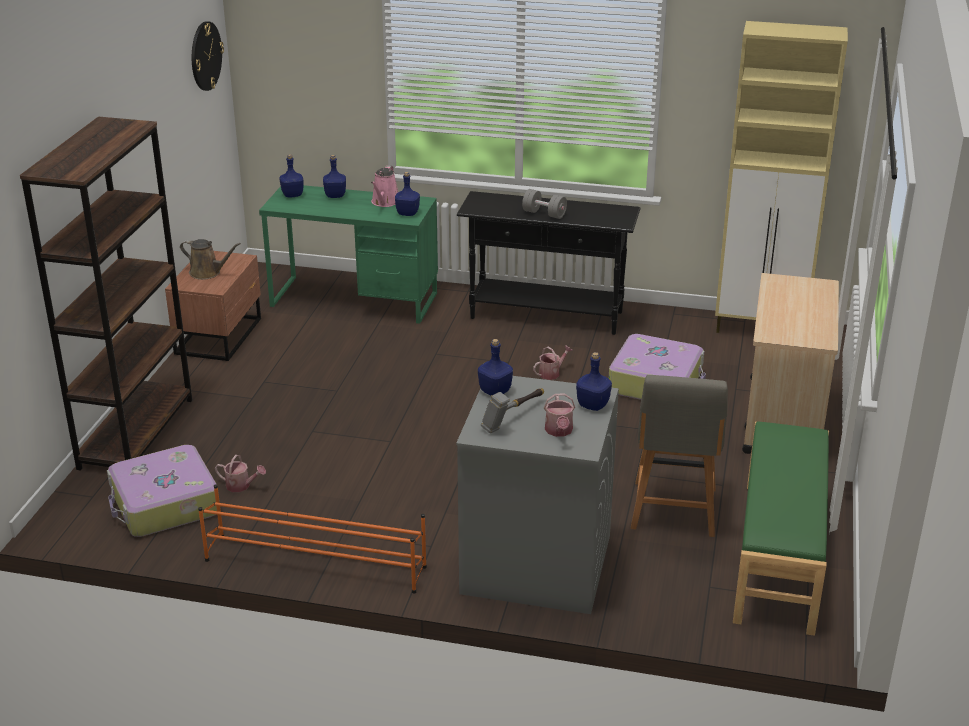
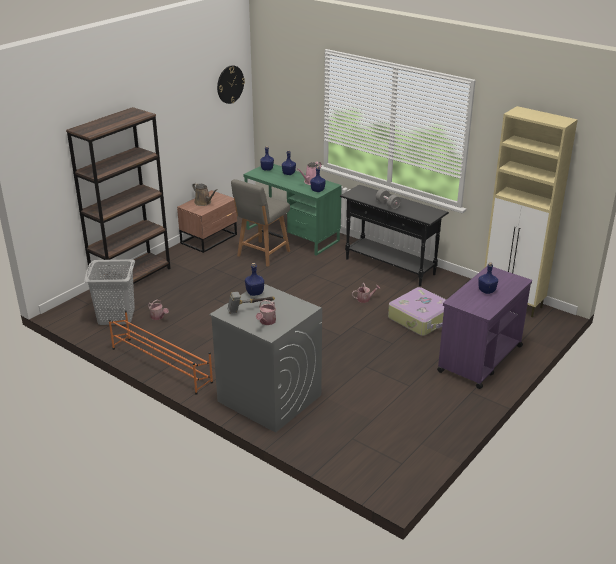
camera: 25 degrees right, 0 degrees up
(164, 504) = (116, 316): suitcase -> grey laundry basket
(592, 405) = (298, 313): blue bottle -> blue bottle (486, 291)
(673, 511) = (368, 392): grey chair -> grey chair (262, 254)
(779, 555) = (408, 434): green bench -> none
(783, 419) = (479, 359): beige cart -> purple cart

